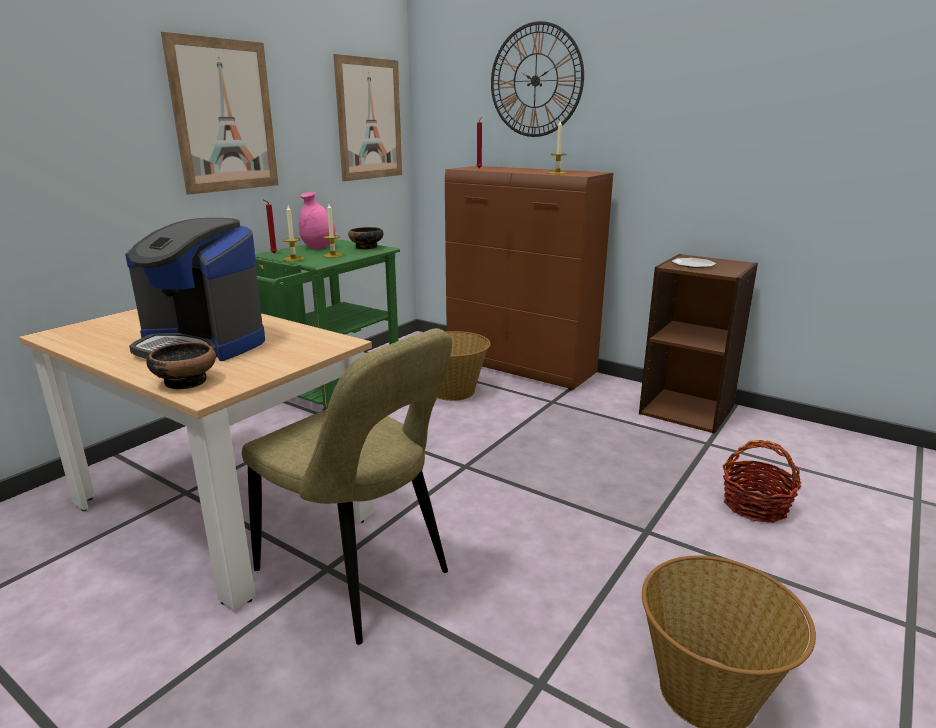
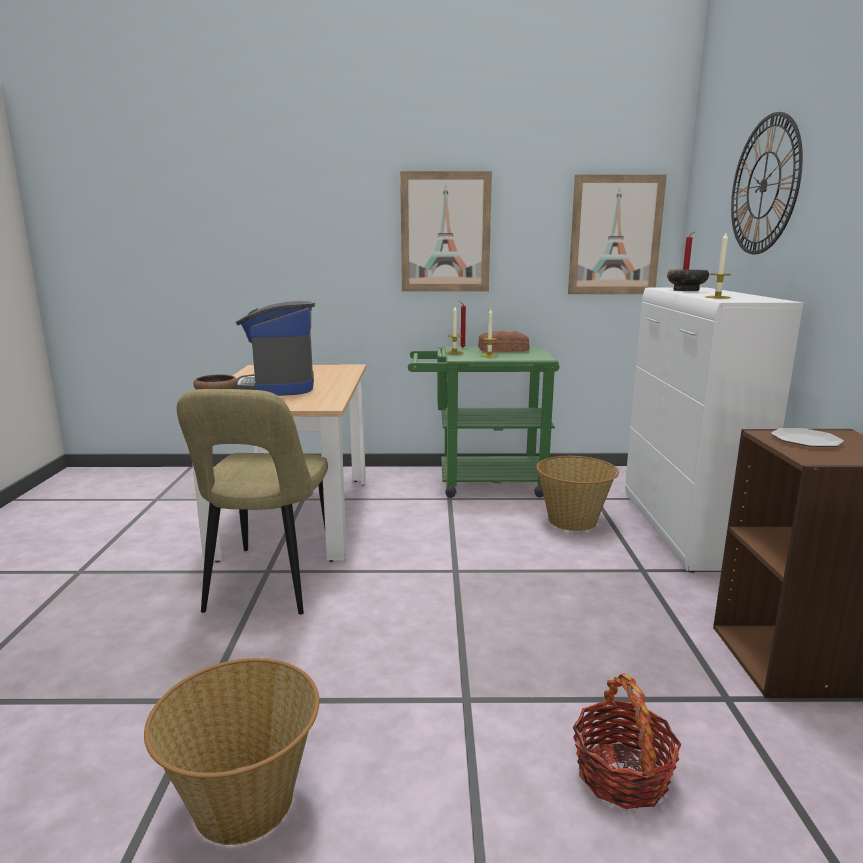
camera: 55 degrees right, 5 degrees down
(318, 248) = (502, 349): pink vase -> bread
(366, 247) = (534, 355): bowl -> bowl (685, 290)
(521, 368) = (683, 532): brown cabinet -> white cabinet

